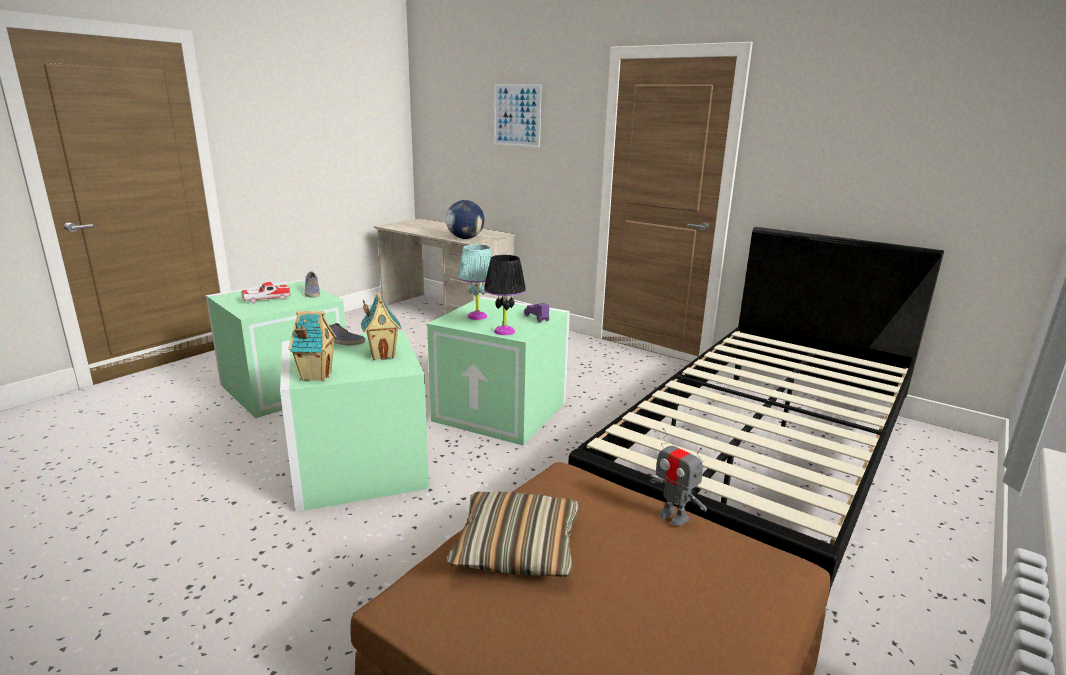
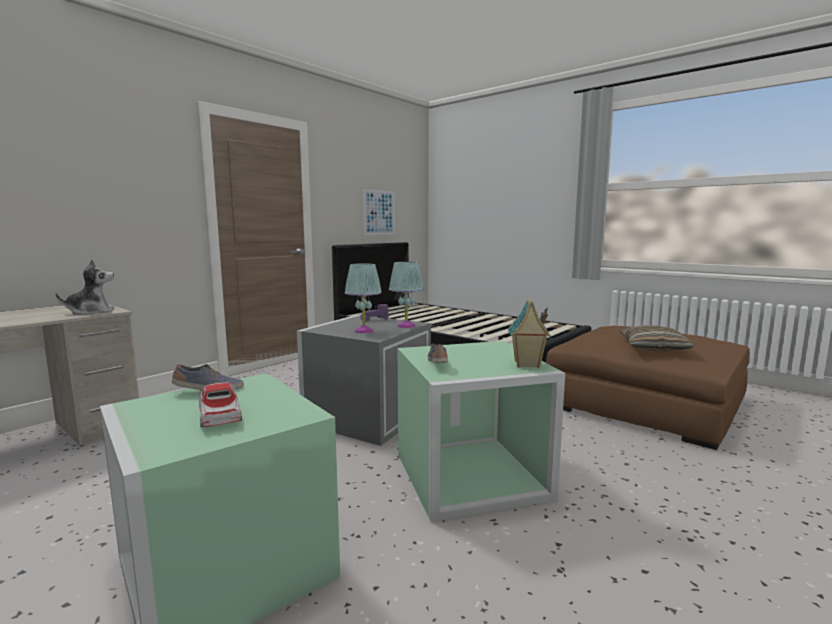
camera: 85 degrees left, 10 degrees down
(383, 355) = (467, 350): toy house -> none
(465, 238) = (91, 312): globe -> plush toy
(502, 411) = (367, 416): green storage box -> grey storage box
(504, 331) = (406, 326): black table lamp -> turquoise table lamp
(517, 115) = (75, 154): picture -> picture (379, 212)
(673, 516) = (601, 329): toy robot -> none

